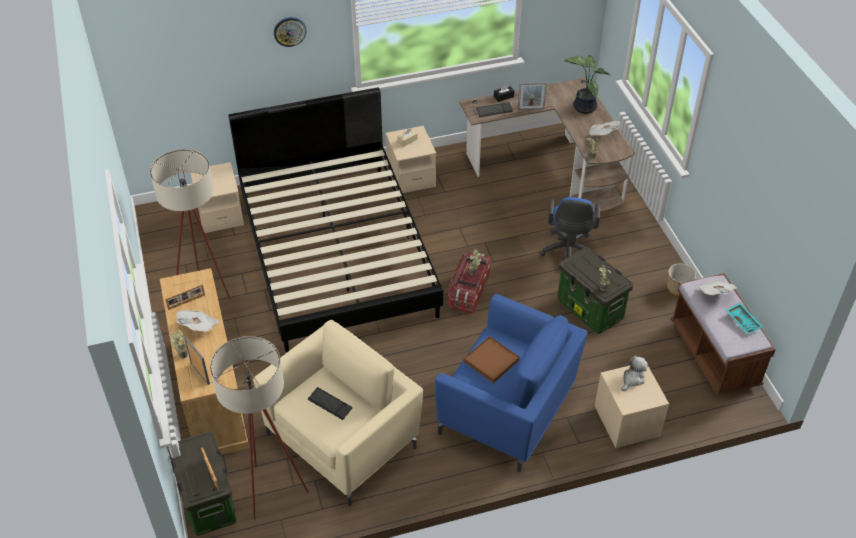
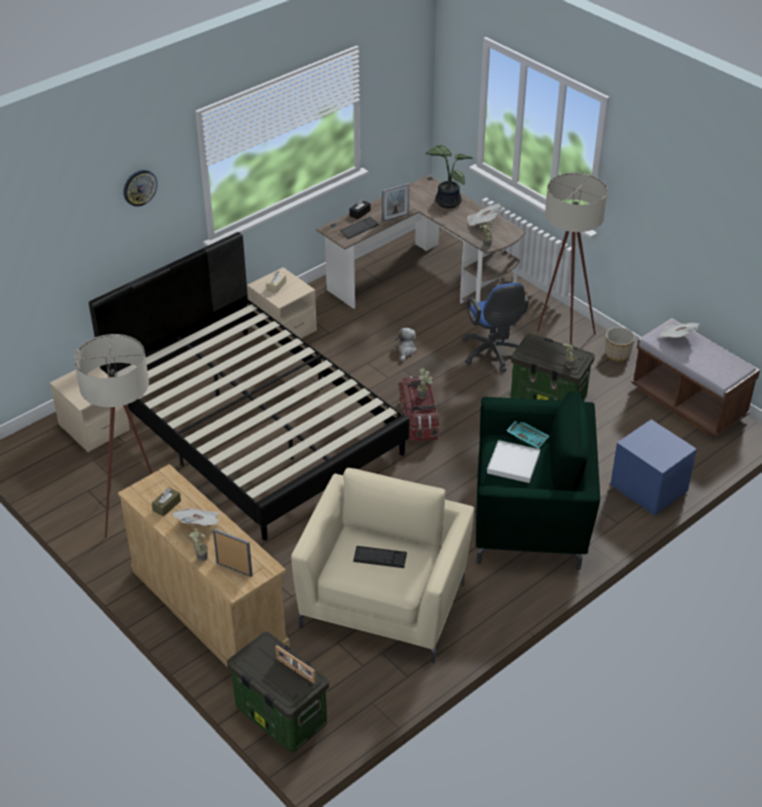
camera: 25 degrees left, 5 degrees down
(186, 302) = (167, 506): picture frame -> brown tissue box
(269, 486) = (337, 676): beige floor lamp -> beige floor lamp (561, 339)
(491, 361) = (513, 463): brown tray -> white tray
(507, 411) = (531, 518): blue armchair -> green armchair
(626, 421) = (649, 489): beige nightstand -> blue nightstand
(632, 379) = (650, 438): plush toy -> plush toy (405, 350)
(743, 321) = (718, 353): turquoise tray -> turquoise tray (527, 437)

